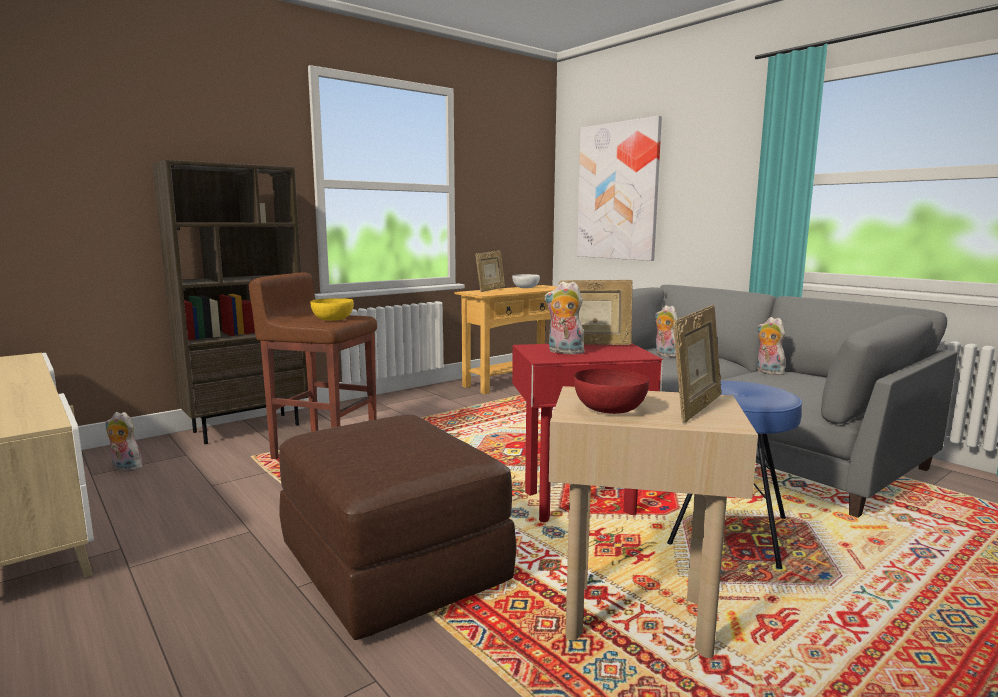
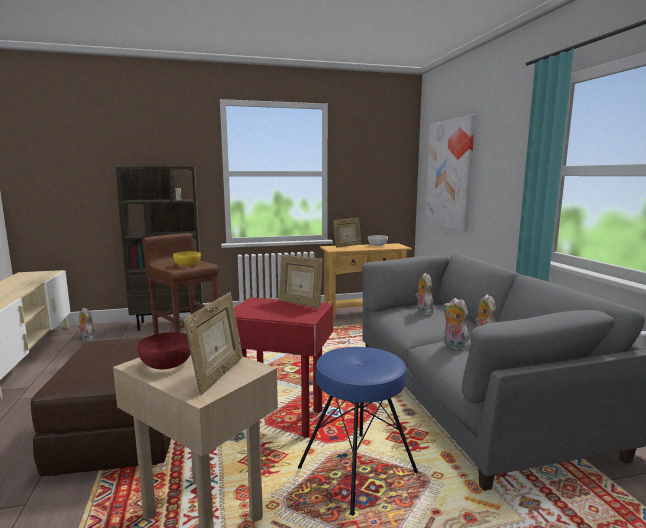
camera: 25 degrees right, 0 degrees up
(564, 352) = (263, 308): plush toy -> plush toy (453, 346)
(696, 408) = (218, 375): picture frame -> picture frame turned 45 degrees counterclockwise

